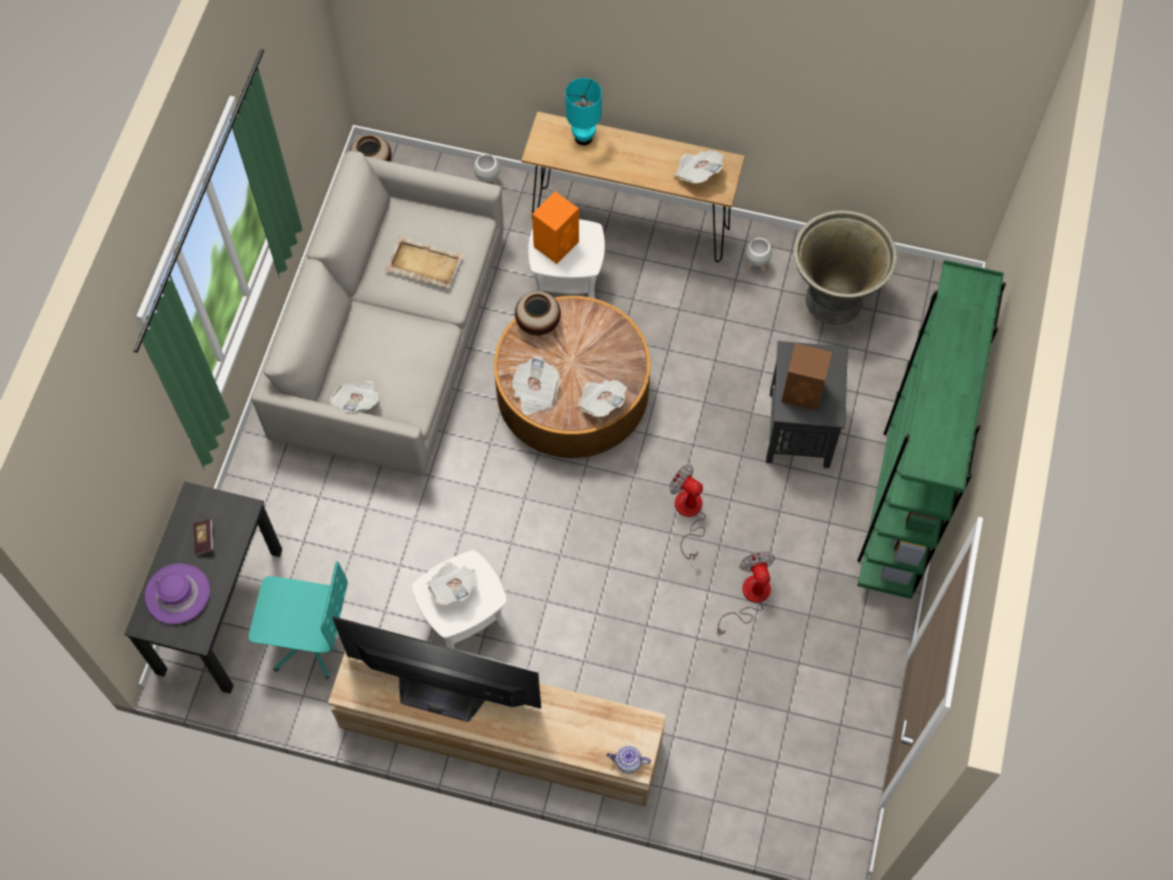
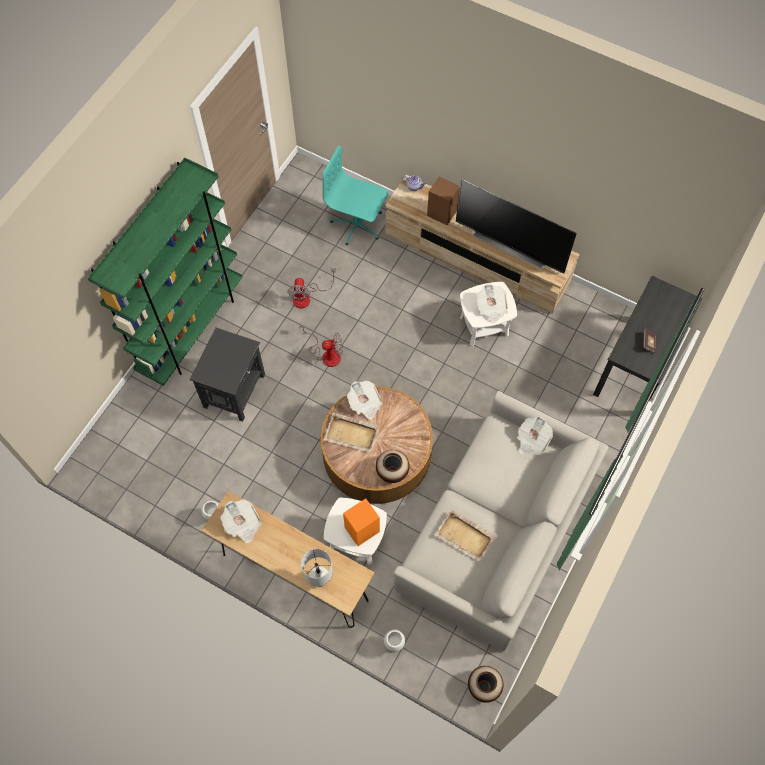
camera: 165 degrees left, 0 degrees up
(178, 594) = (667, 313): purple hat -> none
(309, 638) = (581, 336): turquoise office chair -> turquoise office chair (357, 224)
(535, 393) = (408, 421): newspaper -> none
(584, 137) = (319, 579): turquoise table lamp -> white table lamp
(606, 358) = (352, 434): none -> beige tray
(688, 514) = (326, 354): fan -> fan turned 60 degrees counterclockwise
(803, 392) = (232, 355): brown speaker -> brown speaker (441, 212)
(833, 299) = (171, 476): grey planter -> none

